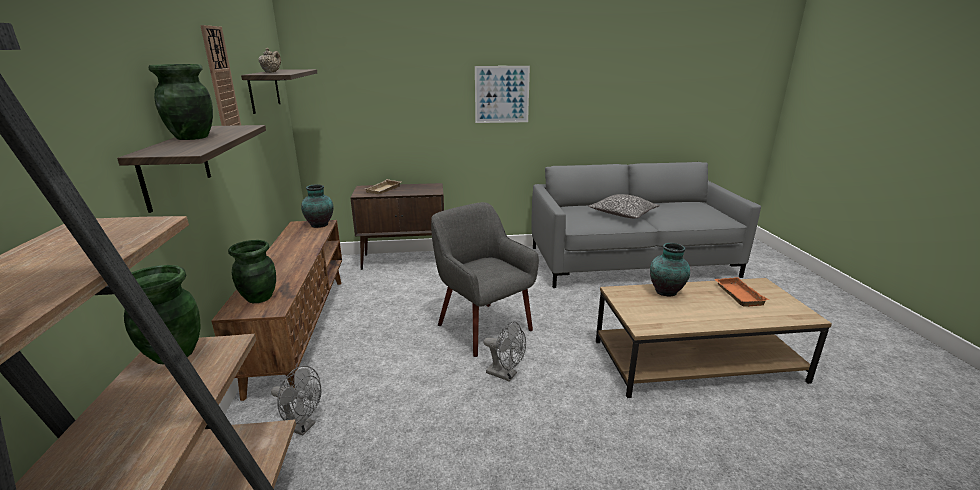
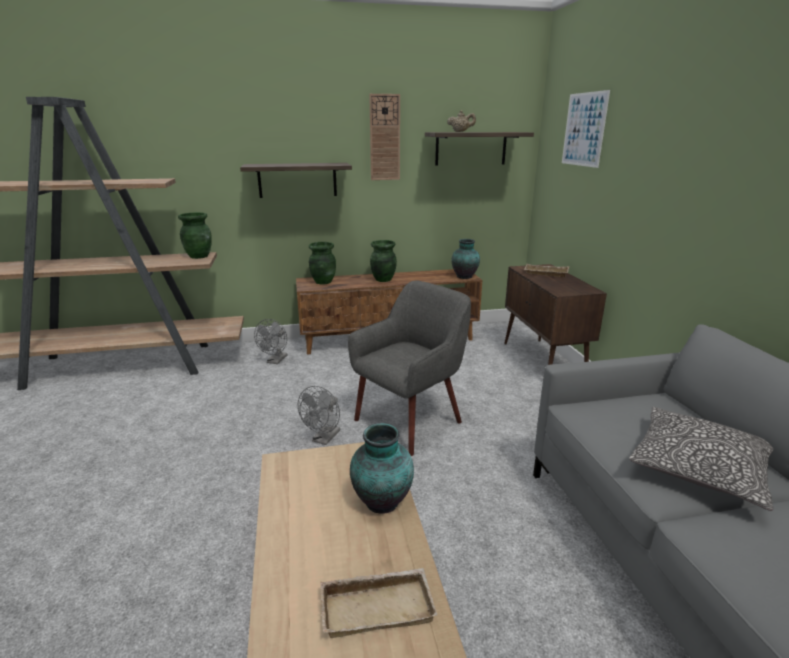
camera: 85 degrees right, 0 degrees up
(193, 137) = (298, 163): green vase -> green vase (383, 279)
(502, 94) = (698, 182): picture -> picture (584, 129)
(737, 294) = (378, 605): orange tray -> beige tray

